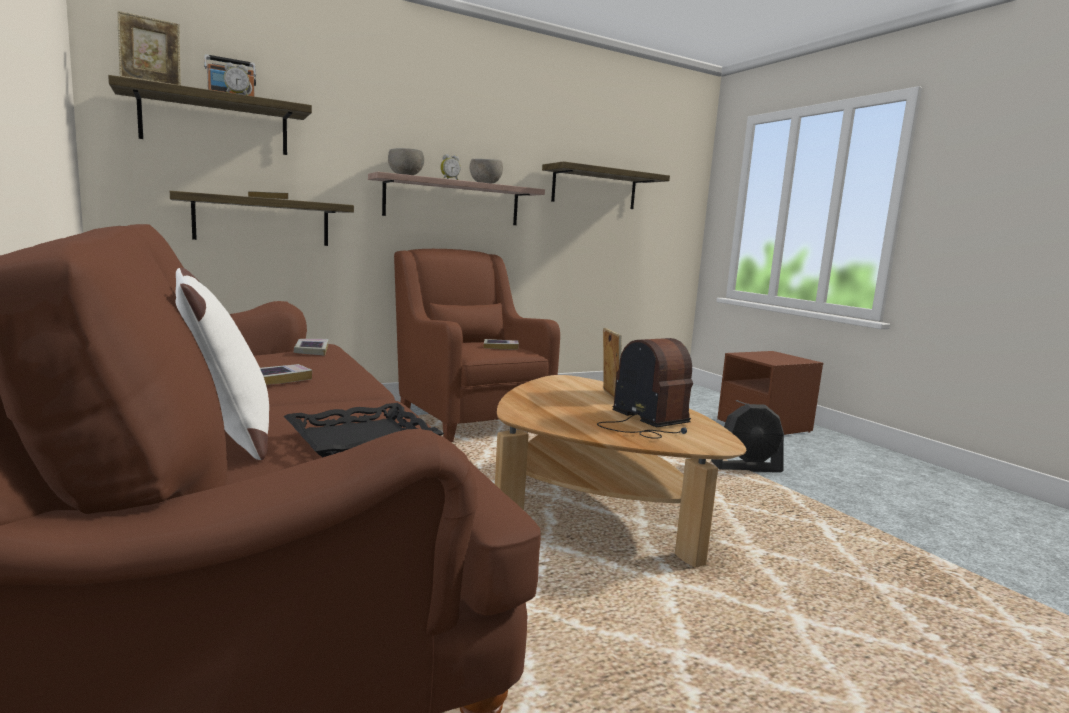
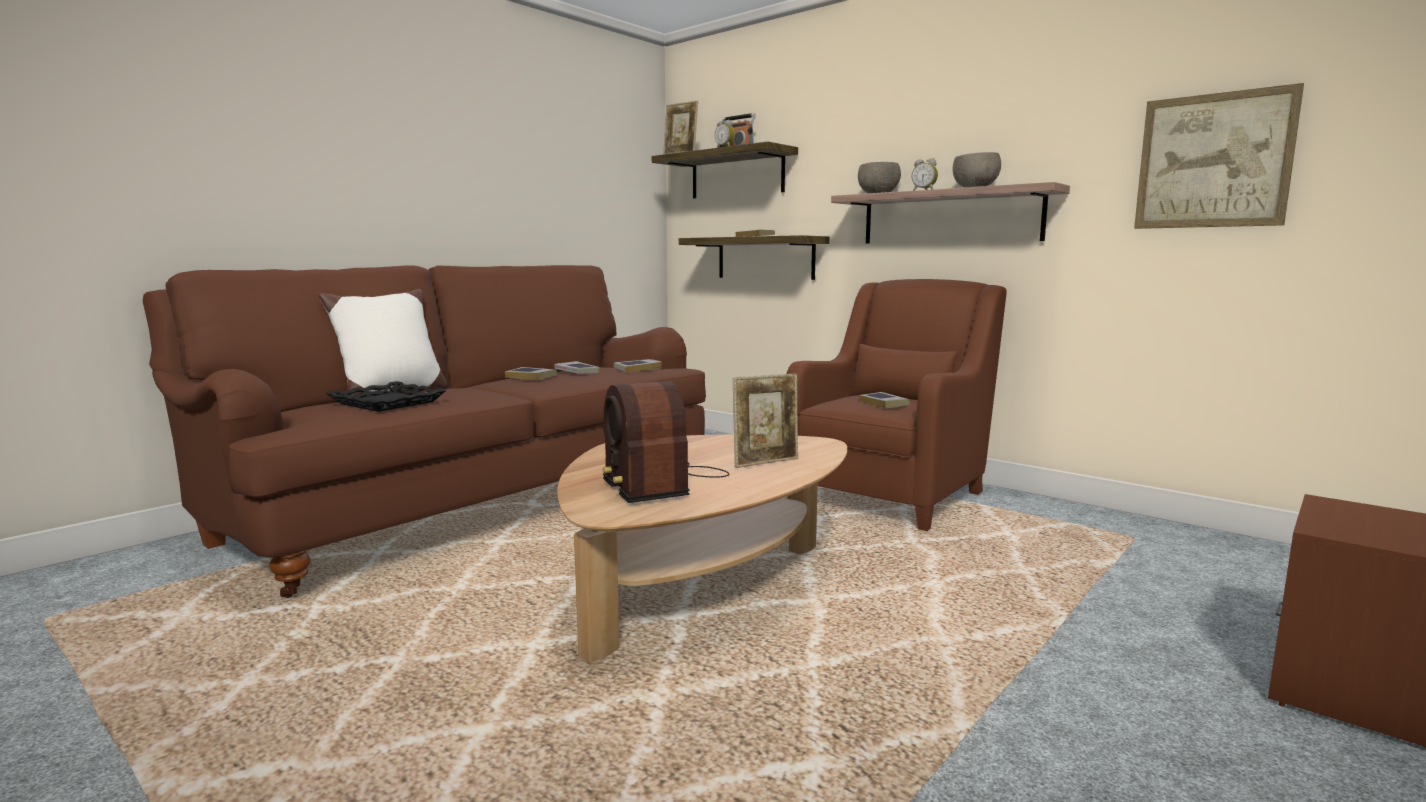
camera: 70 degrees right, 0 degrees up
(281, 365) = (576, 372): none -> book
(594, 188) = (1213, 161): shelf -> picture
(645, 423) = (660, 482): radio -> radio turned 120 degrees clockwise
(747, 467) = (1024, 685): black fan -> none

